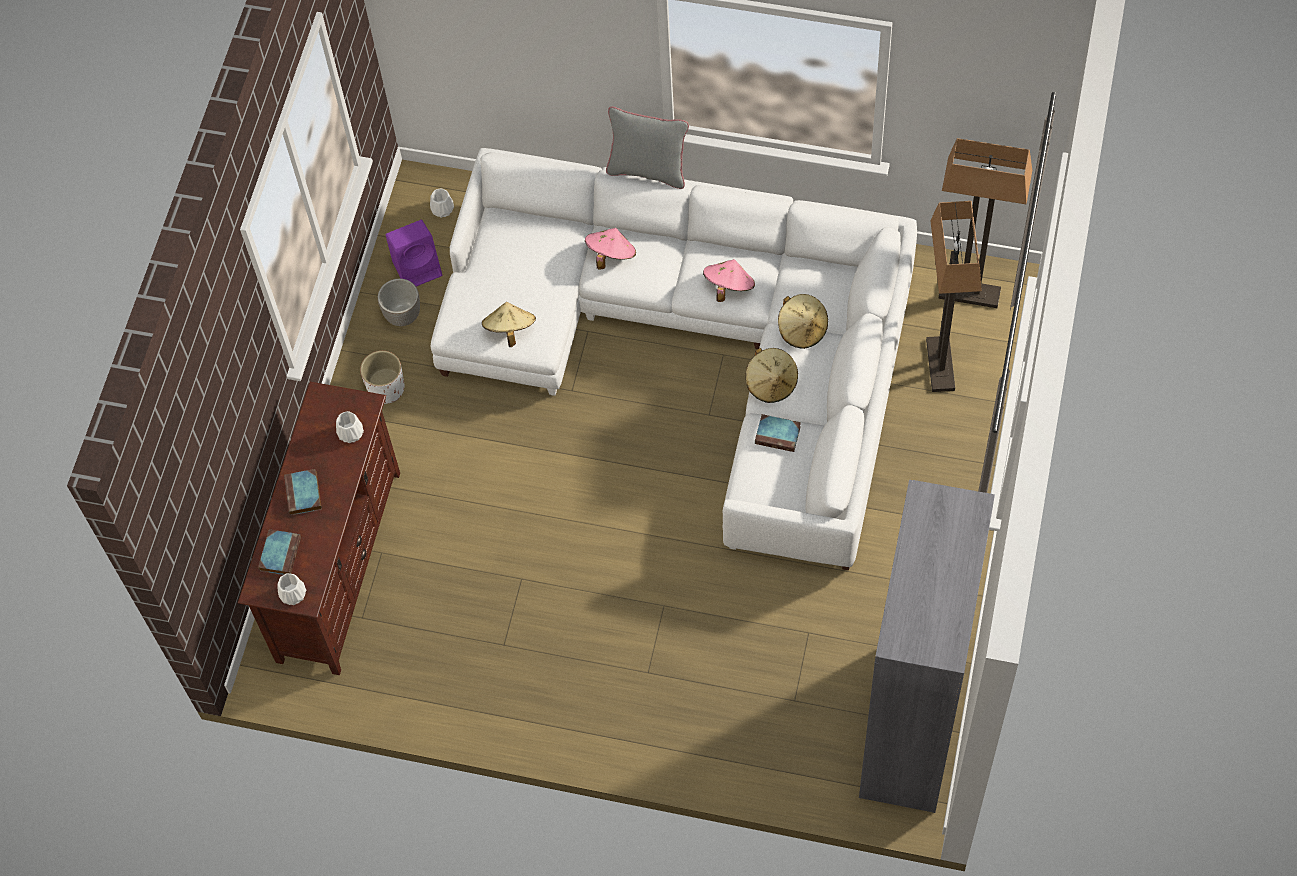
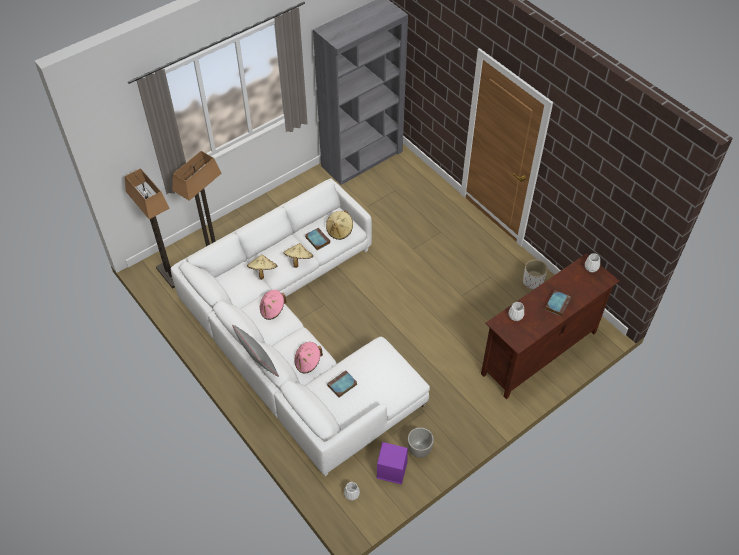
camera: 145 degrees left, 10 degrees down
(280, 553) = (586, 287): book -> book (342, 385)
(386, 388) = (456, 418): white planter -> white planter (532, 281)
(509, 330) = (387, 361): beige hat -> beige hat (340, 231)

